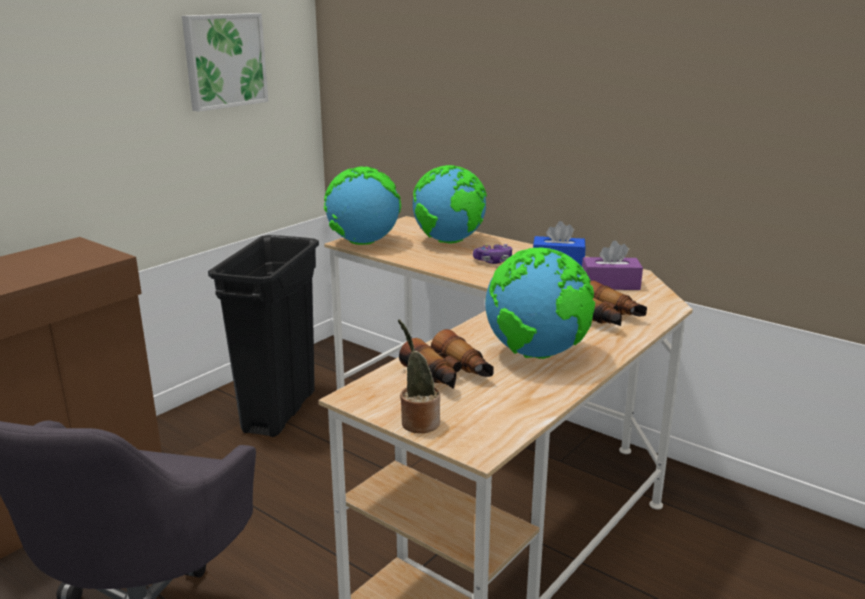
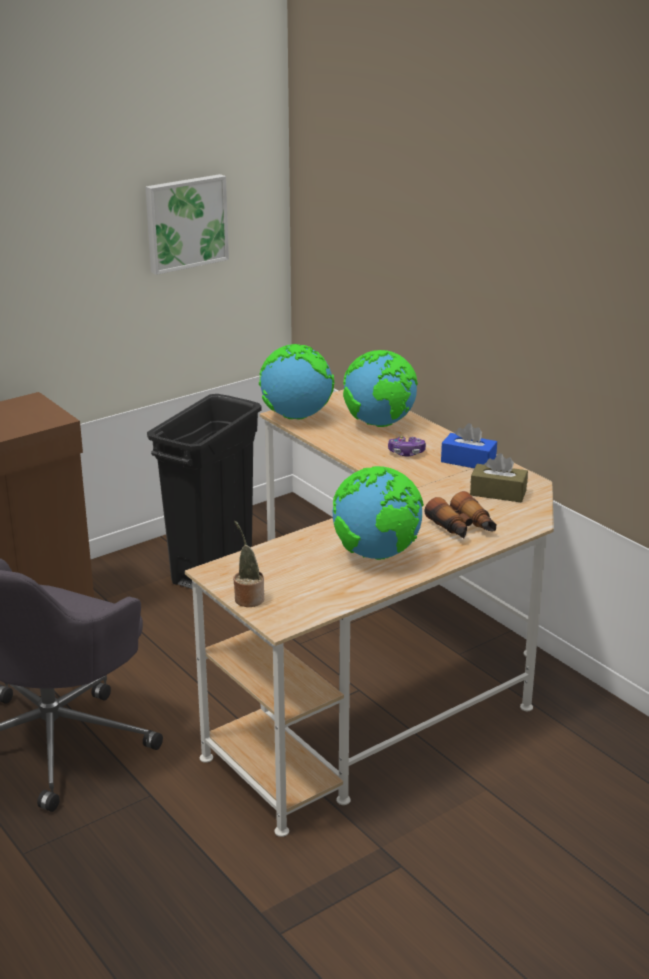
camera: 15 degrees right, 5 degrees up
(449, 376) = (293, 564): binoculars -> none
(610, 284) = (498, 493): purple tissue box -> brown tissue box

